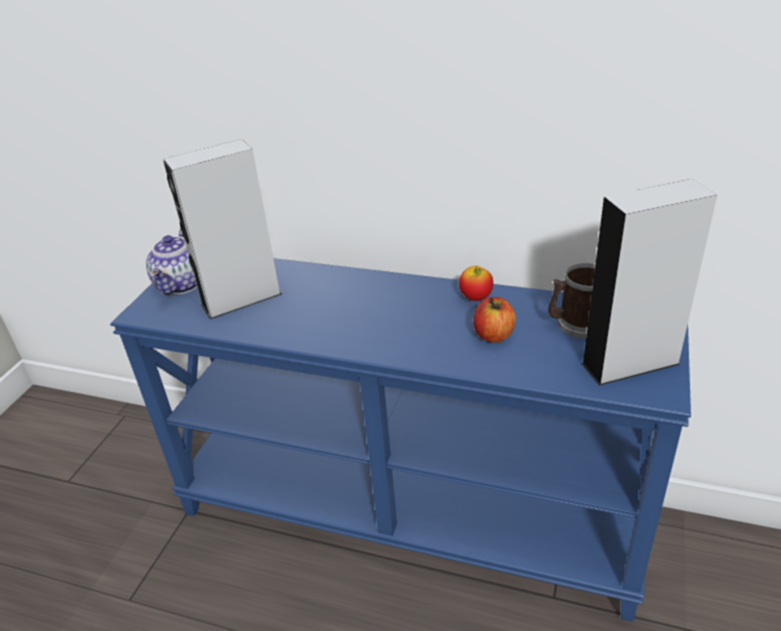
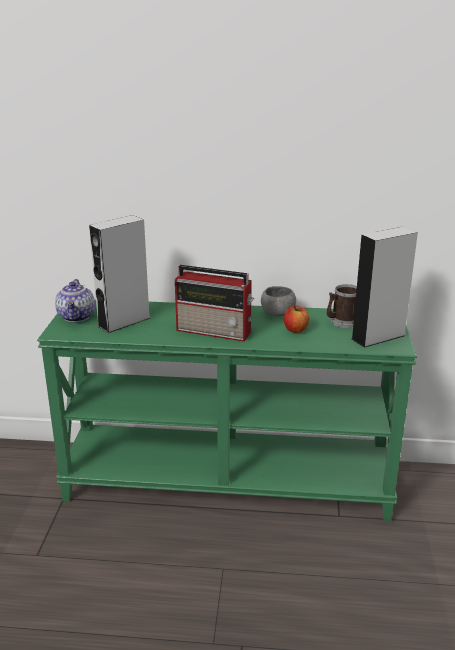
camera: 15 degrees left, 10 degrees down
(366, 328) = (215, 331): none -> radio
(408, 511) = (228, 481): blue console table -> green console table
(476, 298) = (277, 313): apple -> grey bowl

